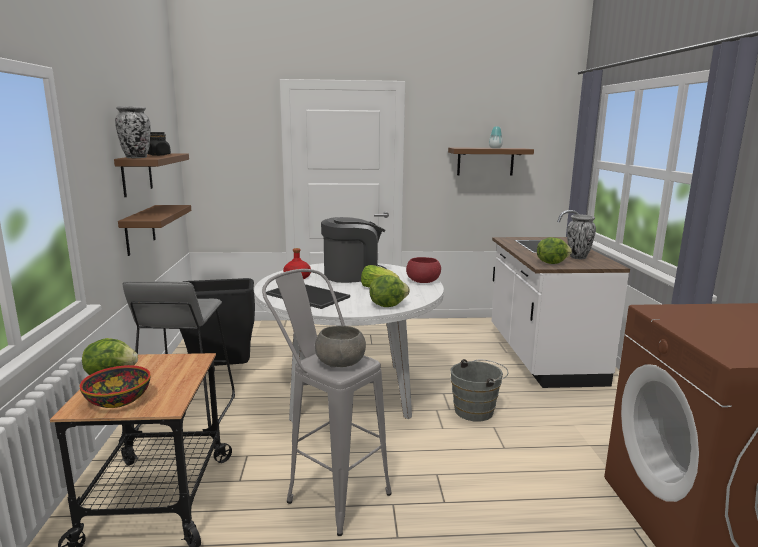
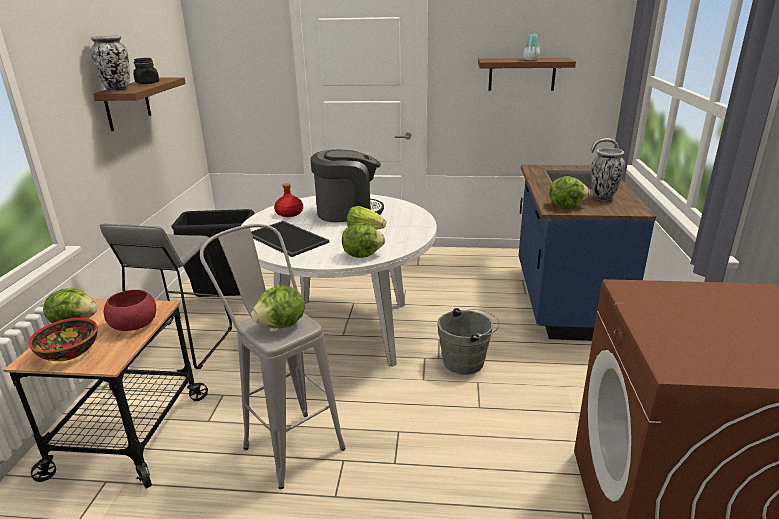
camera: 10 degrees right, 10 degrees up
(140, 229) = (135, 161): brown shelf -> none
(341, 362) = (282, 325): grey bowl -> lettuce
(423, 281) = (418, 222): red bowl -> red bowl (134, 324)
(542, 356) = (564, 300): white counter -> blue counter

